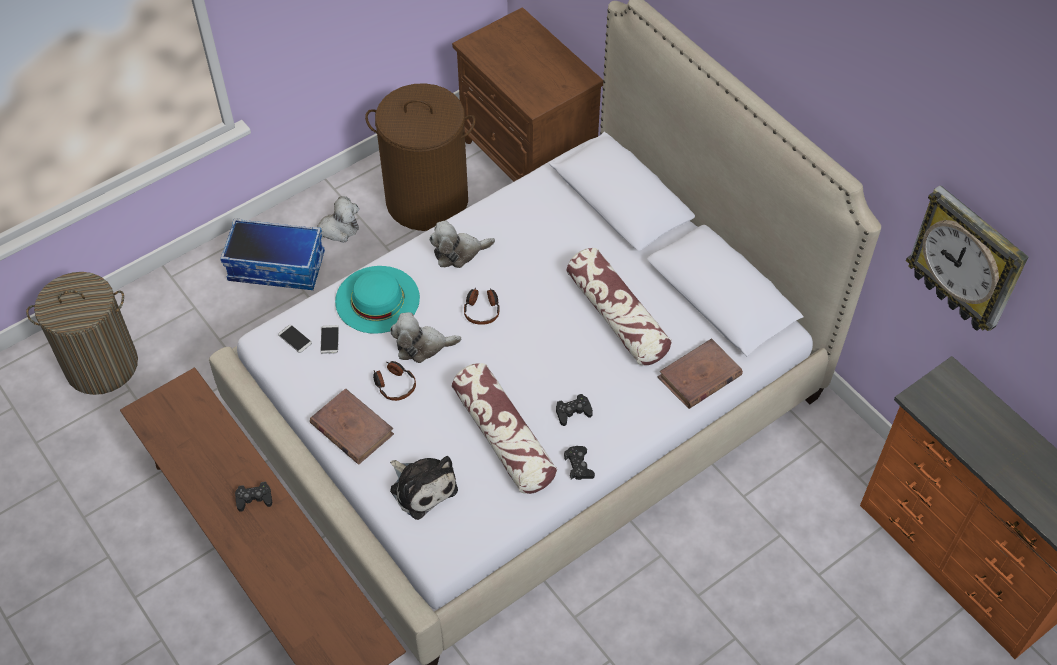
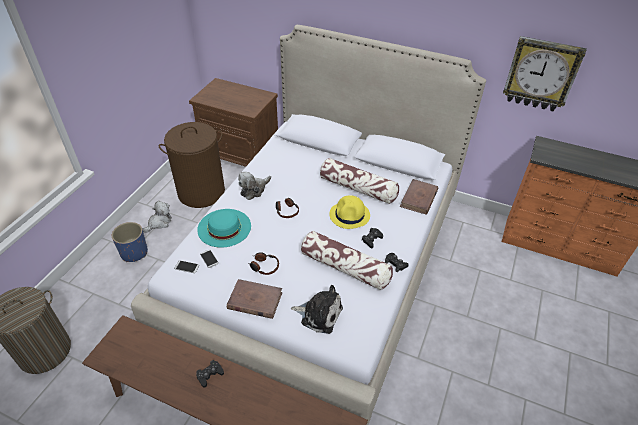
camera: 30 degrees left, 10 degrees down
(277, 266) = (134, 252): storage box -> blue planter
(422, 346) = (266, 241): plush toy -> none
(570, 358) = (350, 215): none -> yellow hat

